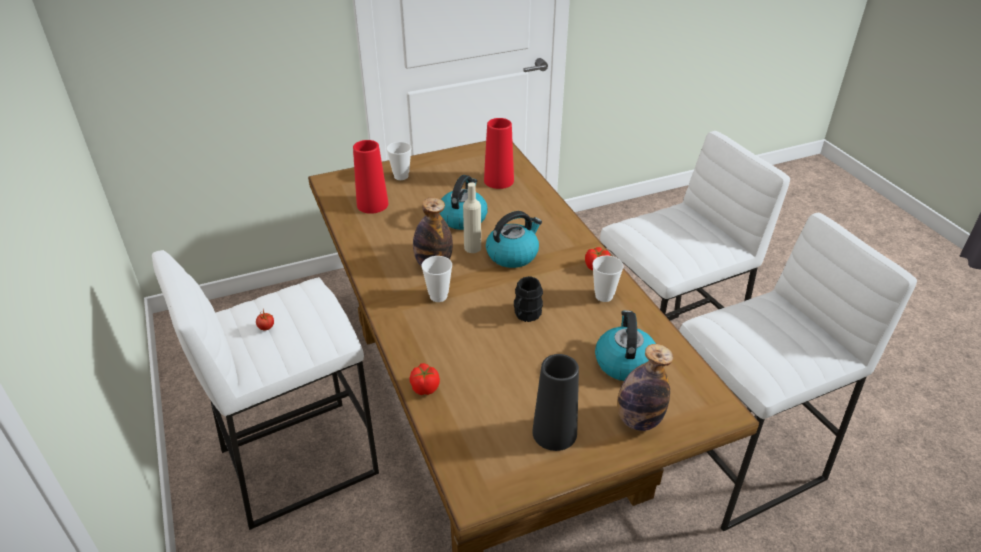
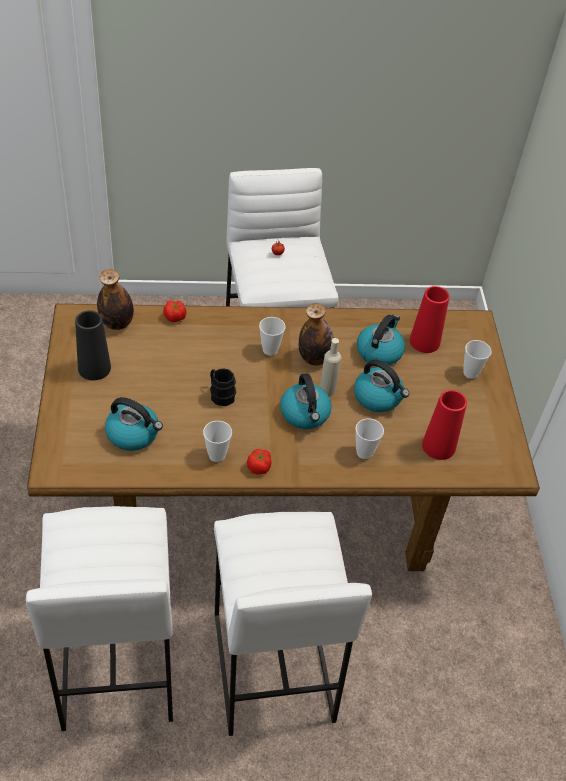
camera: 105 degrees right, 10 degrees up
(401, 227) = (379, 351): none -> kettle
(534, 214) = (364, 452): none -> cup
(638, 420) = (75, 417): bottle -> bottle (117, 323)

